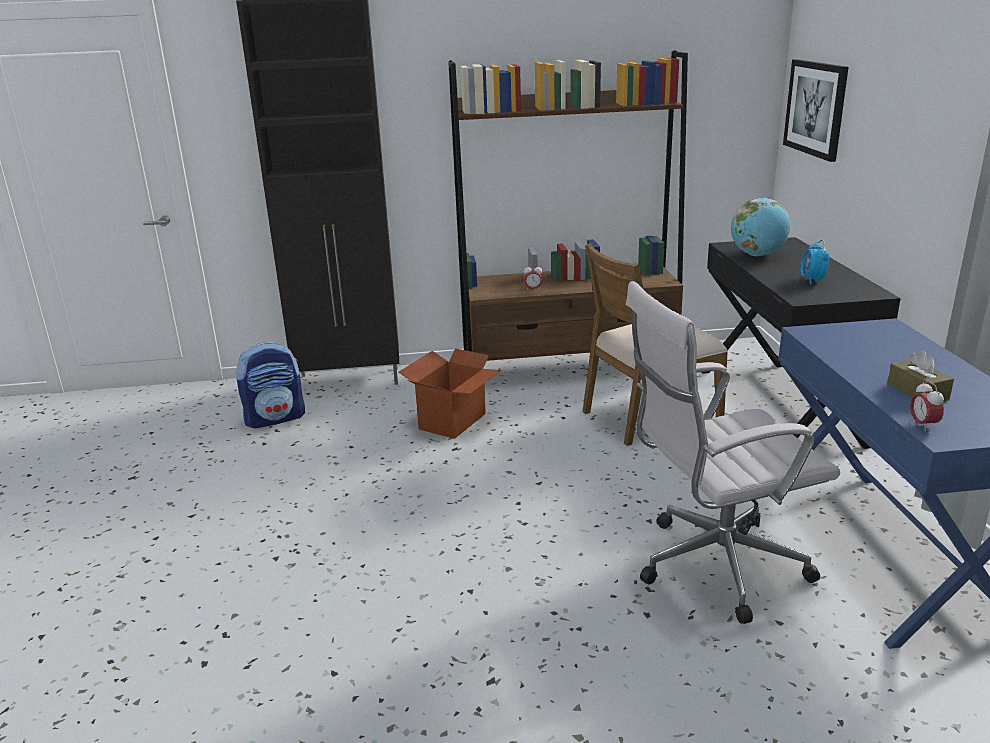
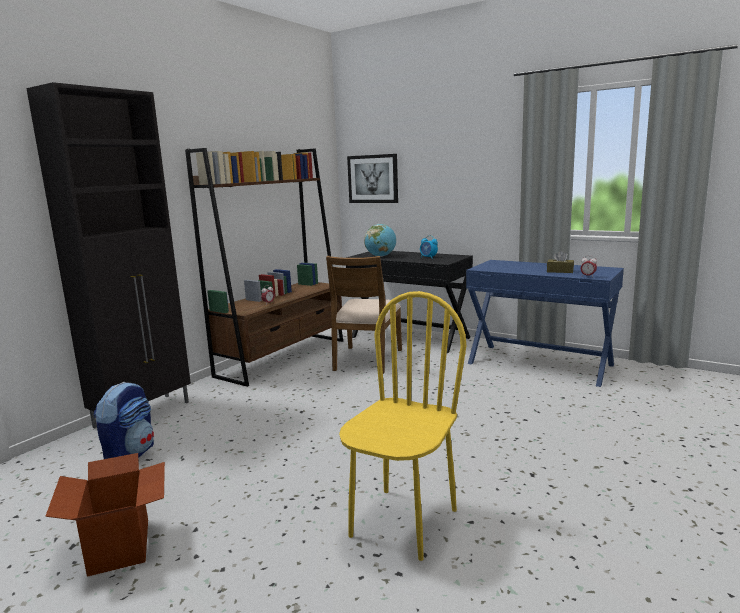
camera: 50 degrees left, 10 degrees down
(293, 625) = (403, 522): none -> yellow chair
(453, 421) = (271, 402): cardboard box -> cardboard box (121, 546)
(713, 566) = (508, 394): white office chair -> none

